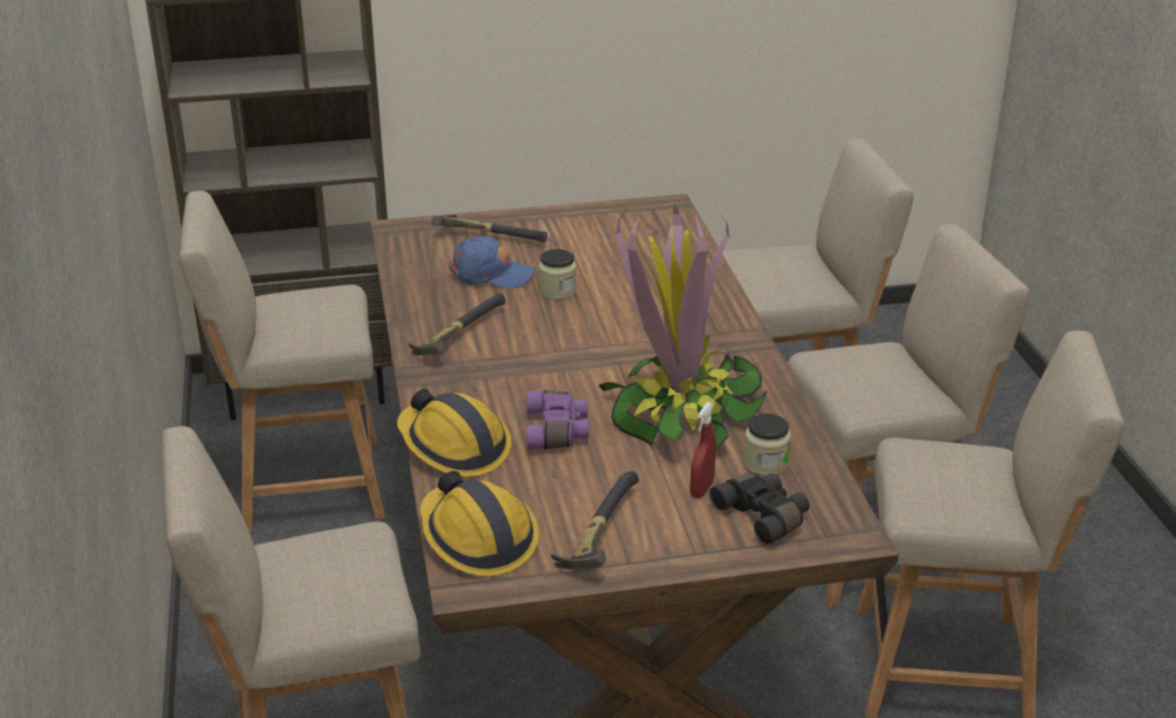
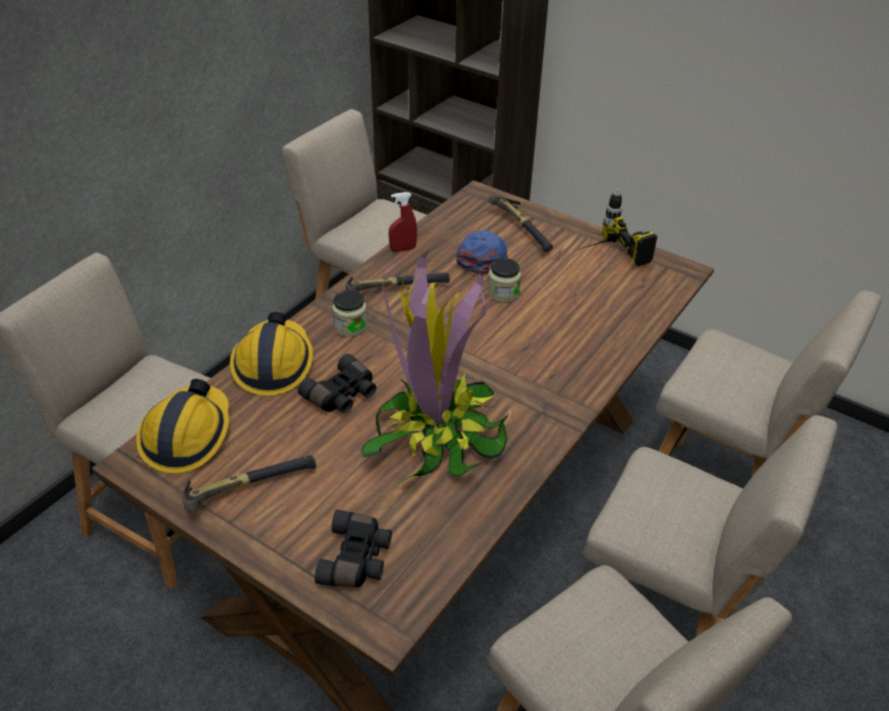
camera: 45 degrees right, 10 degrees up
(491, 274) = (483, 256): blue cap -> blue cap turned 135 degrees counterclockwise
(558, 431) = (343, 395): purple binoculars -> black binoculars
(592, 225) = (604, 257): none -> power drill
(701, 489) = (354, 505): red spray bottle -> red spray bottle (403, 249)
(765, 463) = (424, 519): jar -> jar (350, 326)

